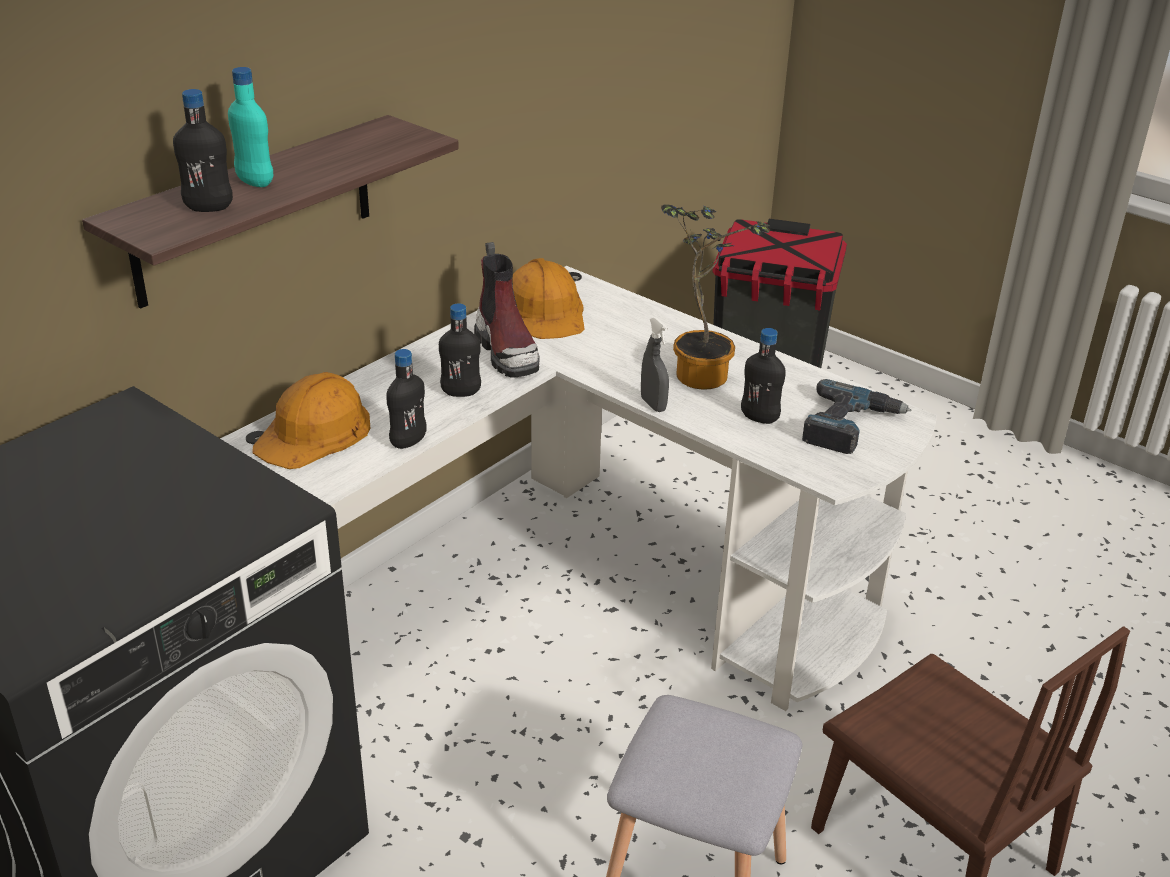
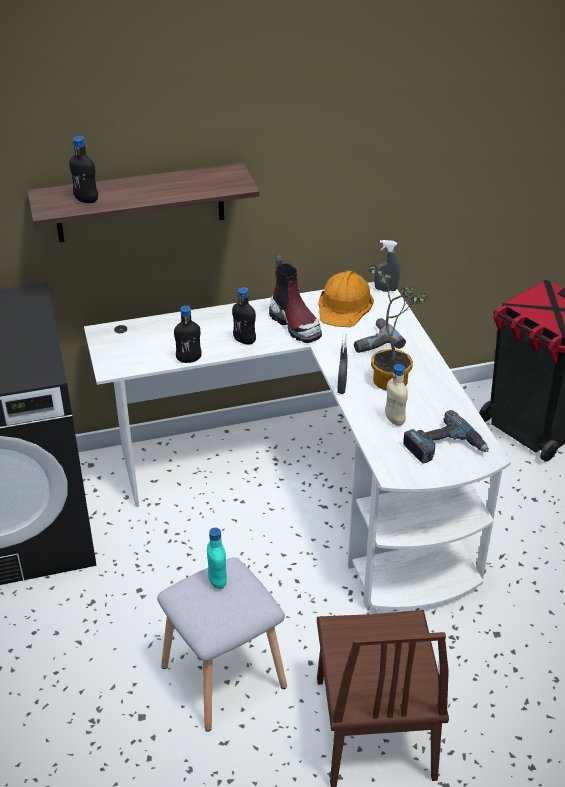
camera: 35 degrees right, 5 degrees up
(255, 182) = (125, 190): turquoise bottle -> turquoise bottle (217, 581)
(314, 432) = (149, 336): orange hard hat -> none
(508, 352) = (295, 324): boot -> boot turned 45 degrees counterclockwise
(575, 277) = (385, 289): none -> grey spray bottle
(628, 340) = (373, 341): none -> power drill
(759, 418) = (394, 420): black bottle -> beige bottle

